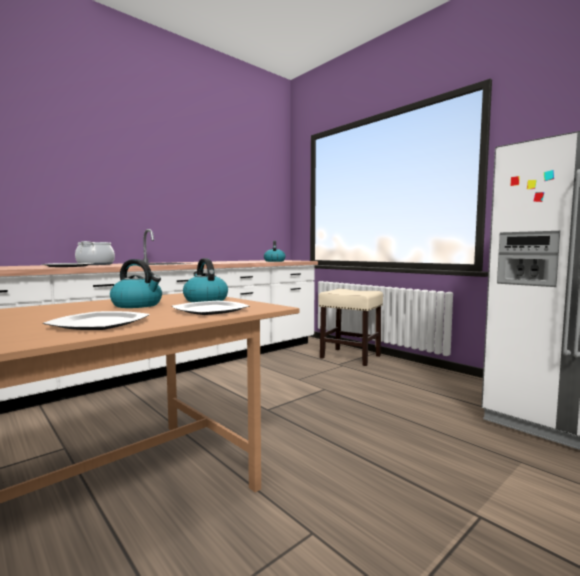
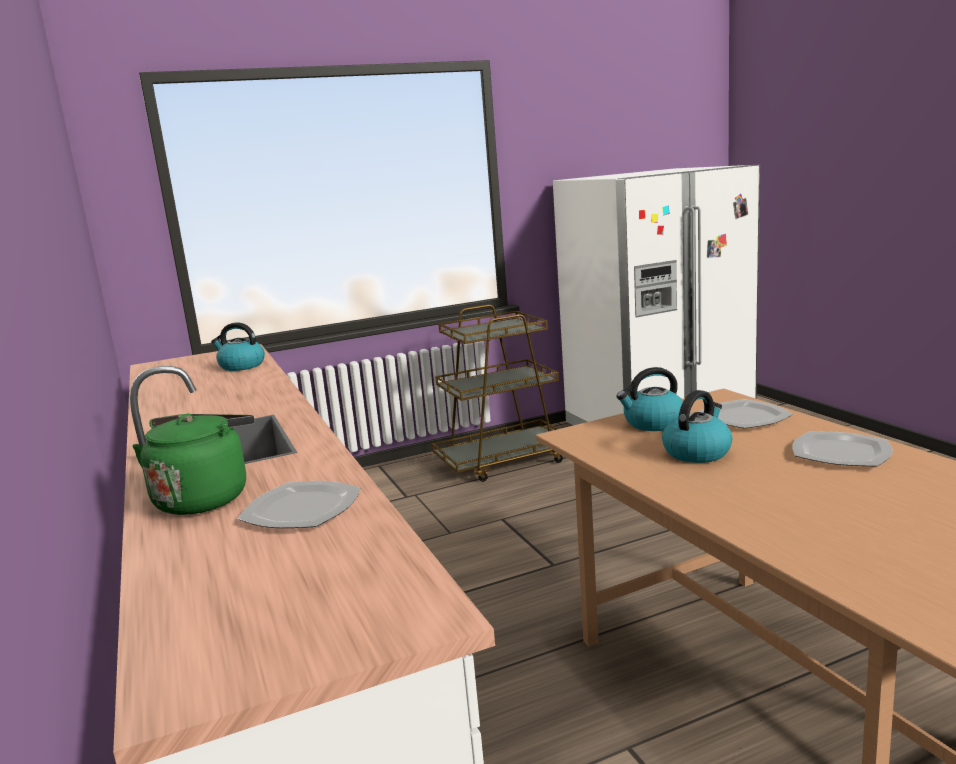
camera: 70 degrees left, 10 degrees up
(96, 264) = (204, 498): cooking pot -> green kettle
(349, 357) = (379, 484): beige stool -> none
(416, 379) = (503, 461): none -> brown cart

